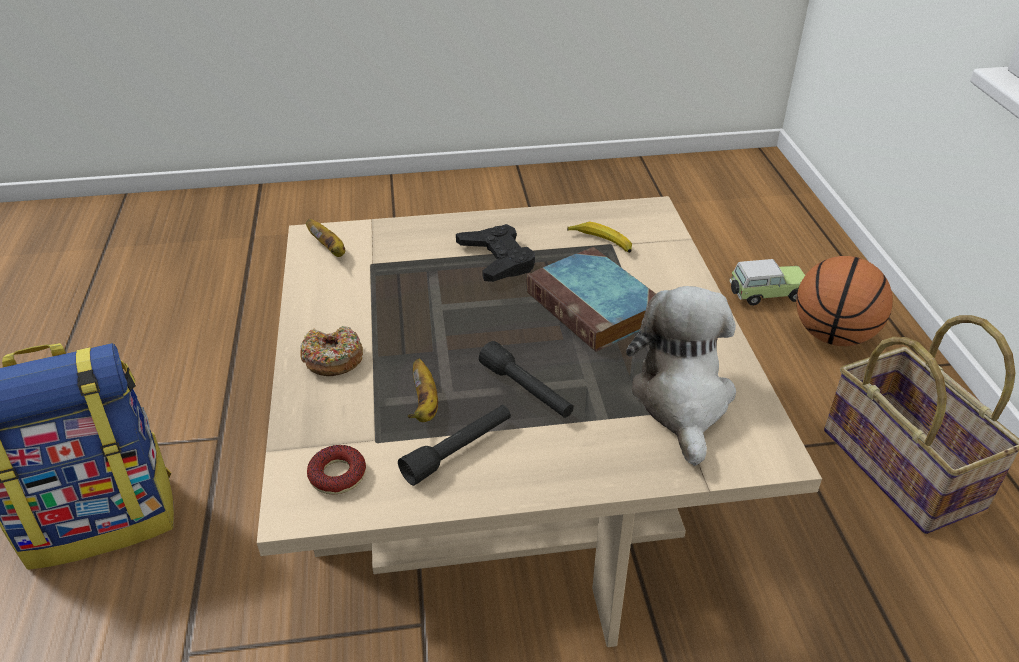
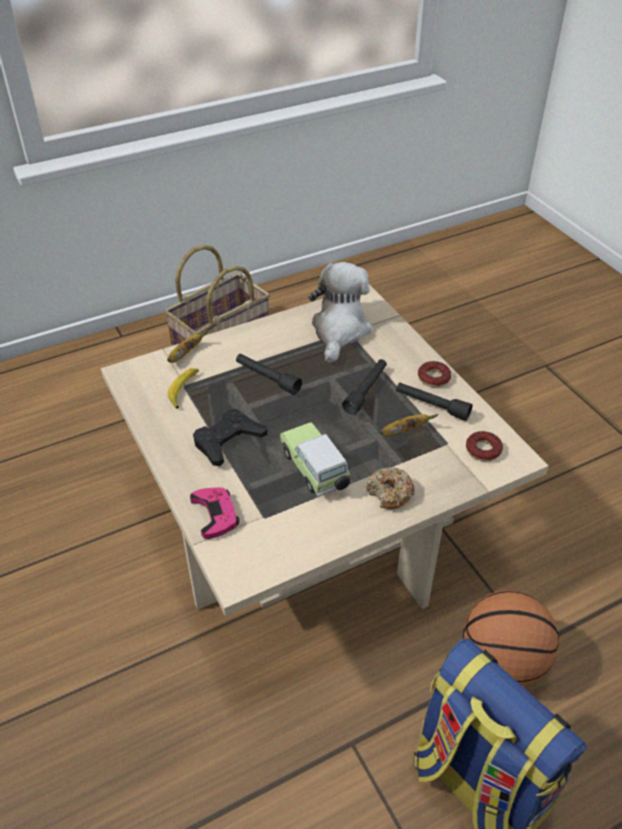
camera: 110 degrees left, 5 degrees up
(329, 249) = (254, 555): banana -> banana (185, 354)
(397, 236) = (215, 514): none -> pink game controller
(520, 476) = (433, 378): none -> donut
(596, 307) = (267, 378): book -> black flashlight
(682, 400) = (339, 331): plush toy -> plush toy turned 120 degrees clockwise
(764, 294) = (50, 414): toy car -> toy car (316, 471)
(833, 335) = (97, 376): basketball -> basketball (502, 661)

